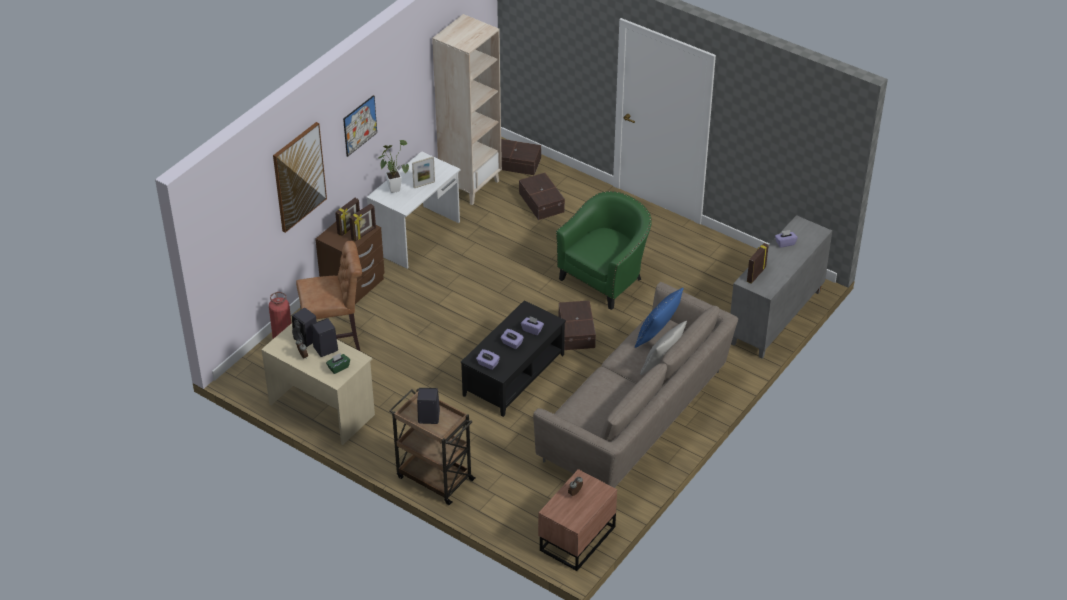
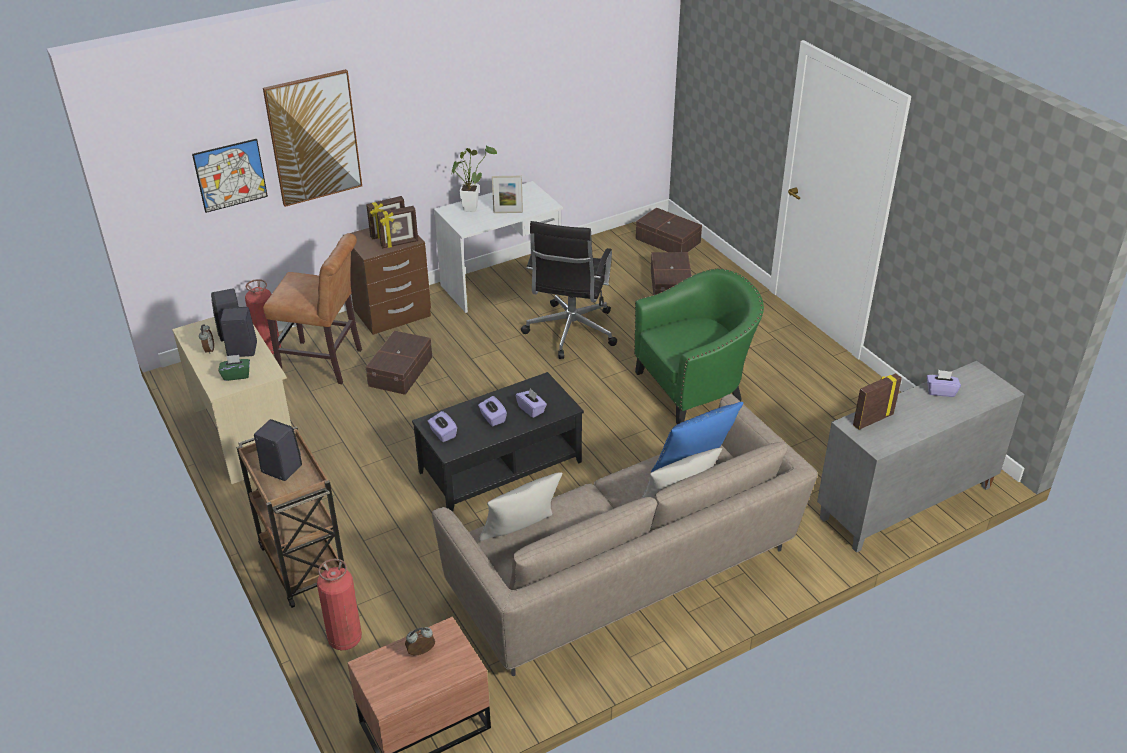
camera: 25 degrees right, 5 degrees down
(360, 125) = (427, 106): picture -> picture (230, 175)
(470, 185) = (600, 250): beige bookcase -> none
(494, 262) = (570, 332): none -> black office chair
(495, 510) = (345, 639): none -> fire extinguisher
(577, 331) = (618, 439): brown storage box -> brown storage box (402, 371)
(583, 410) = (521, 534): none -> grey pillow

